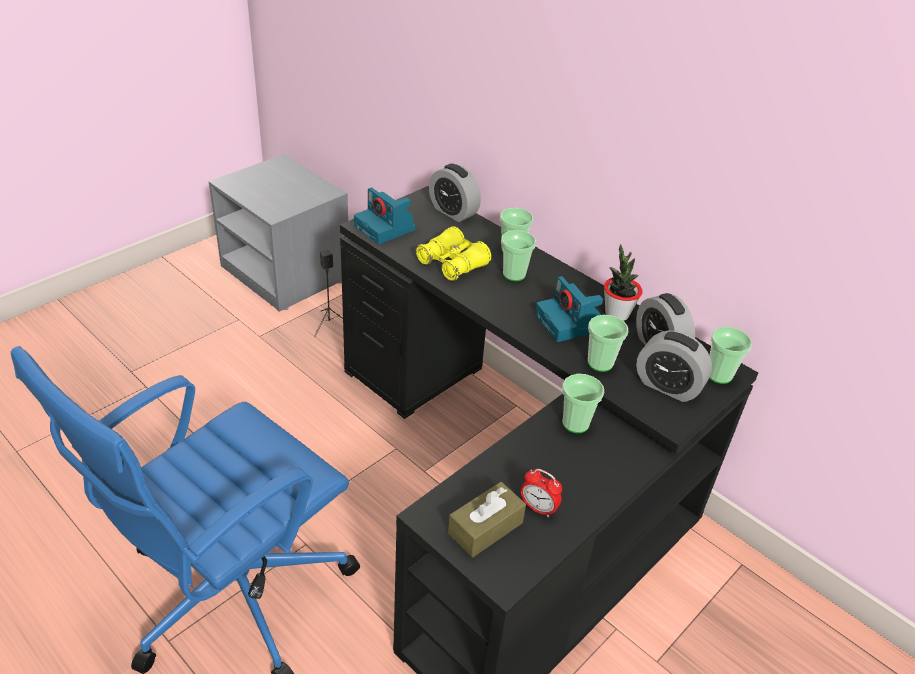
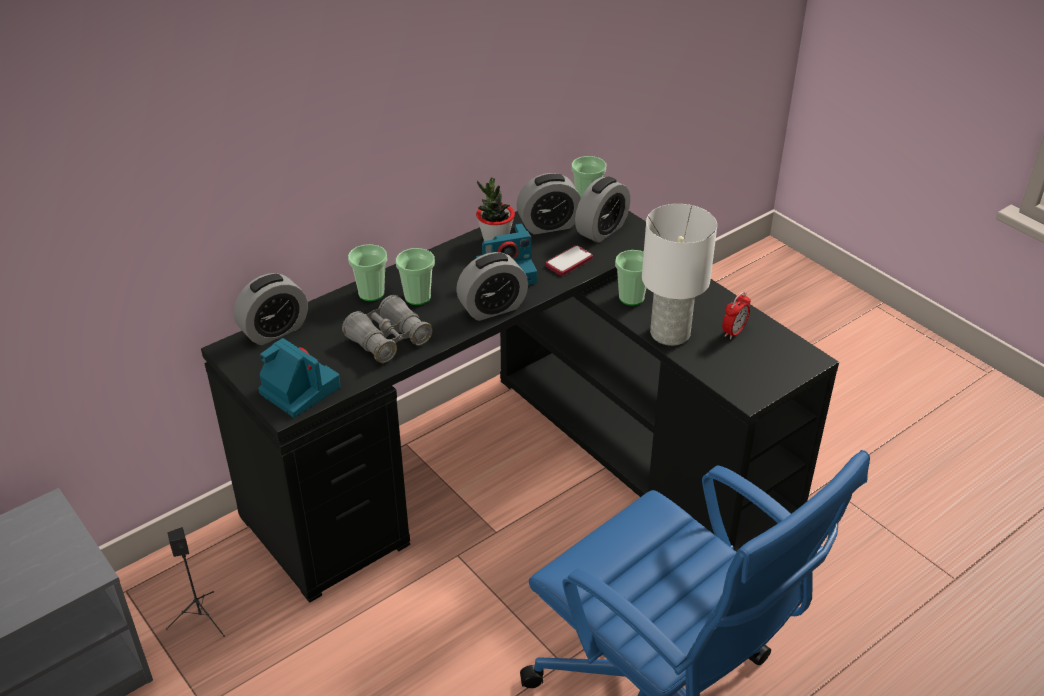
camera: 80 degrees left, 0 degrees up
(386, 228) = (298, 389): camera -> camera turned 105 degrees counterclockwise
(452, 263) = (388, 340): yellow binoculars -> grey binoculars
(485, 528) = (759, 364): brown tissue box -> none
(509, 316) = (492, 308): none -> alarm clock
(523, 454) = (671, 333): none -> white table lamp
(600, 363) = (569, 262): cup -> phone

